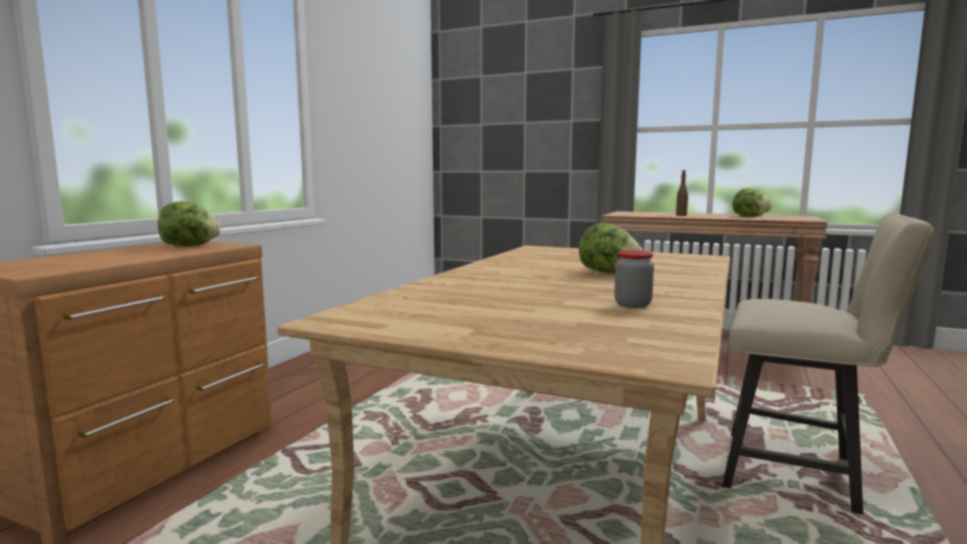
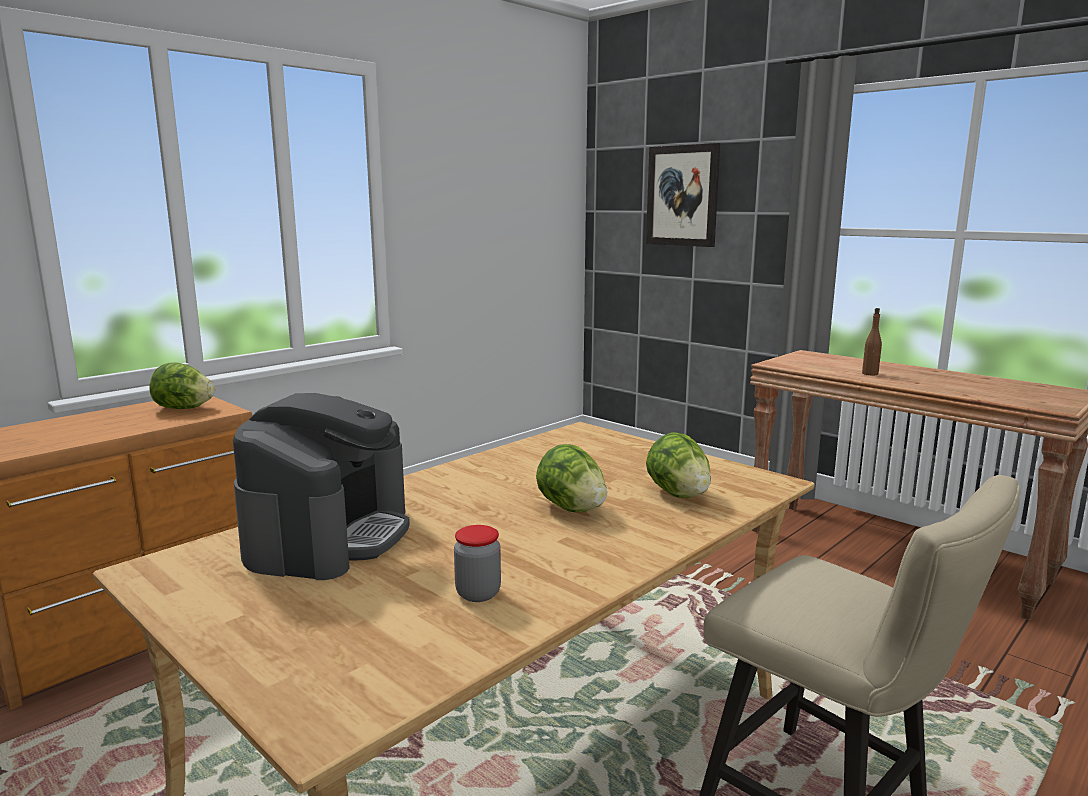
camera: 20 degrees right, 5 degrees up
(457, 294) = (329, 536): none -> coffee machine
(514, 111) = (682, 196): none -> picture
(750, 216) = (974, 387): lettuce -> lettuce (678, 494)

